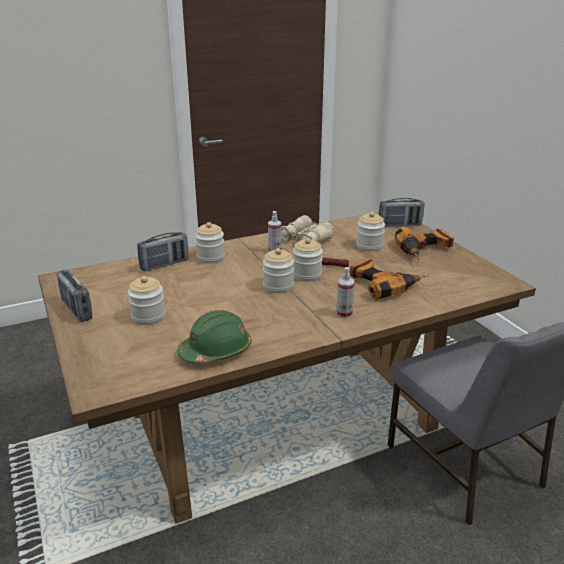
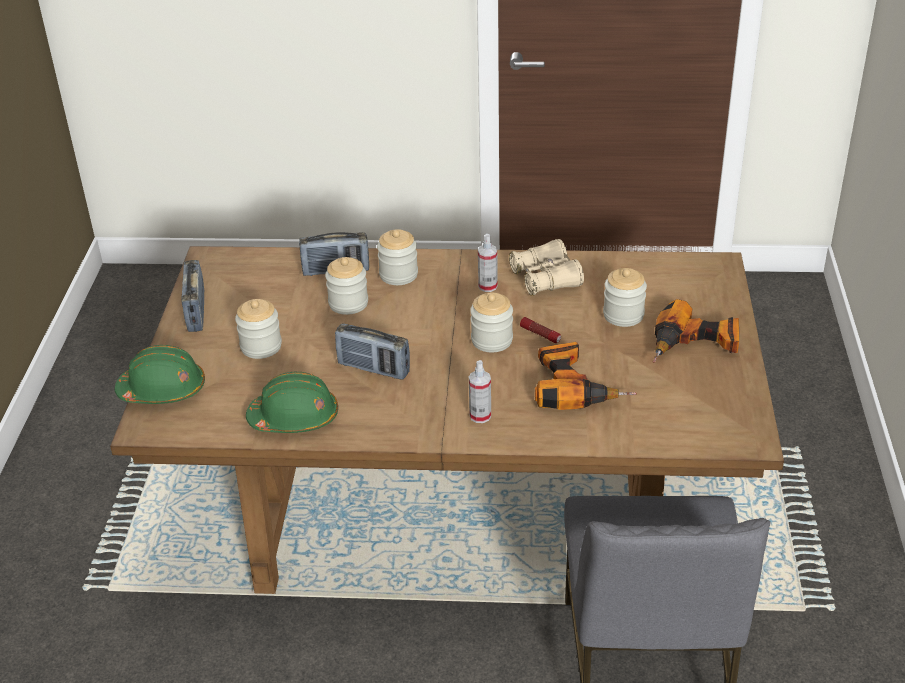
camera: 30 degrees right, 10 degrees up
(90, 363) = (163, 390): none -> green hard hat
(278, 286) = (440, 348): jar -> jar (348, 303)
(399, 225) = (709, 288): radio -> radio (373, 368)

